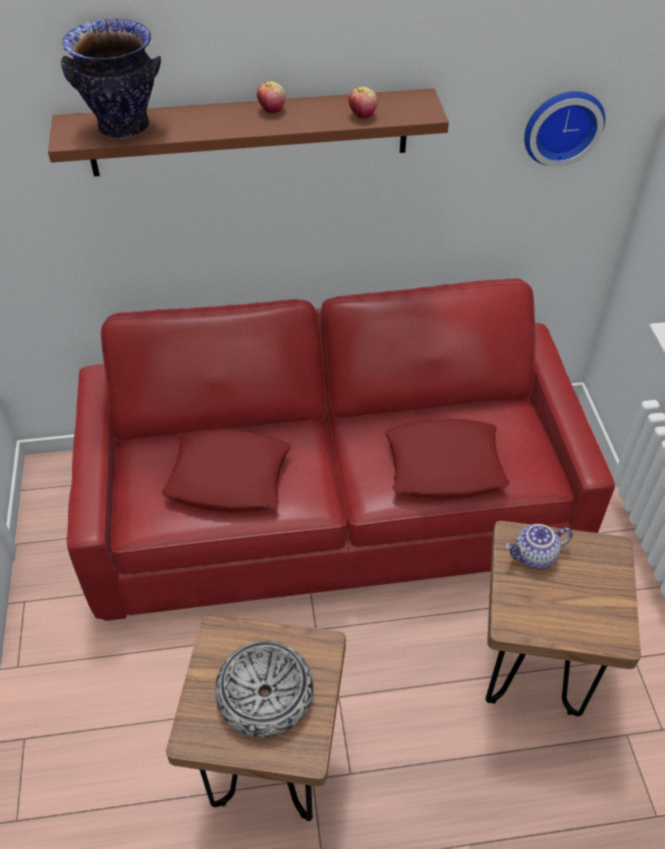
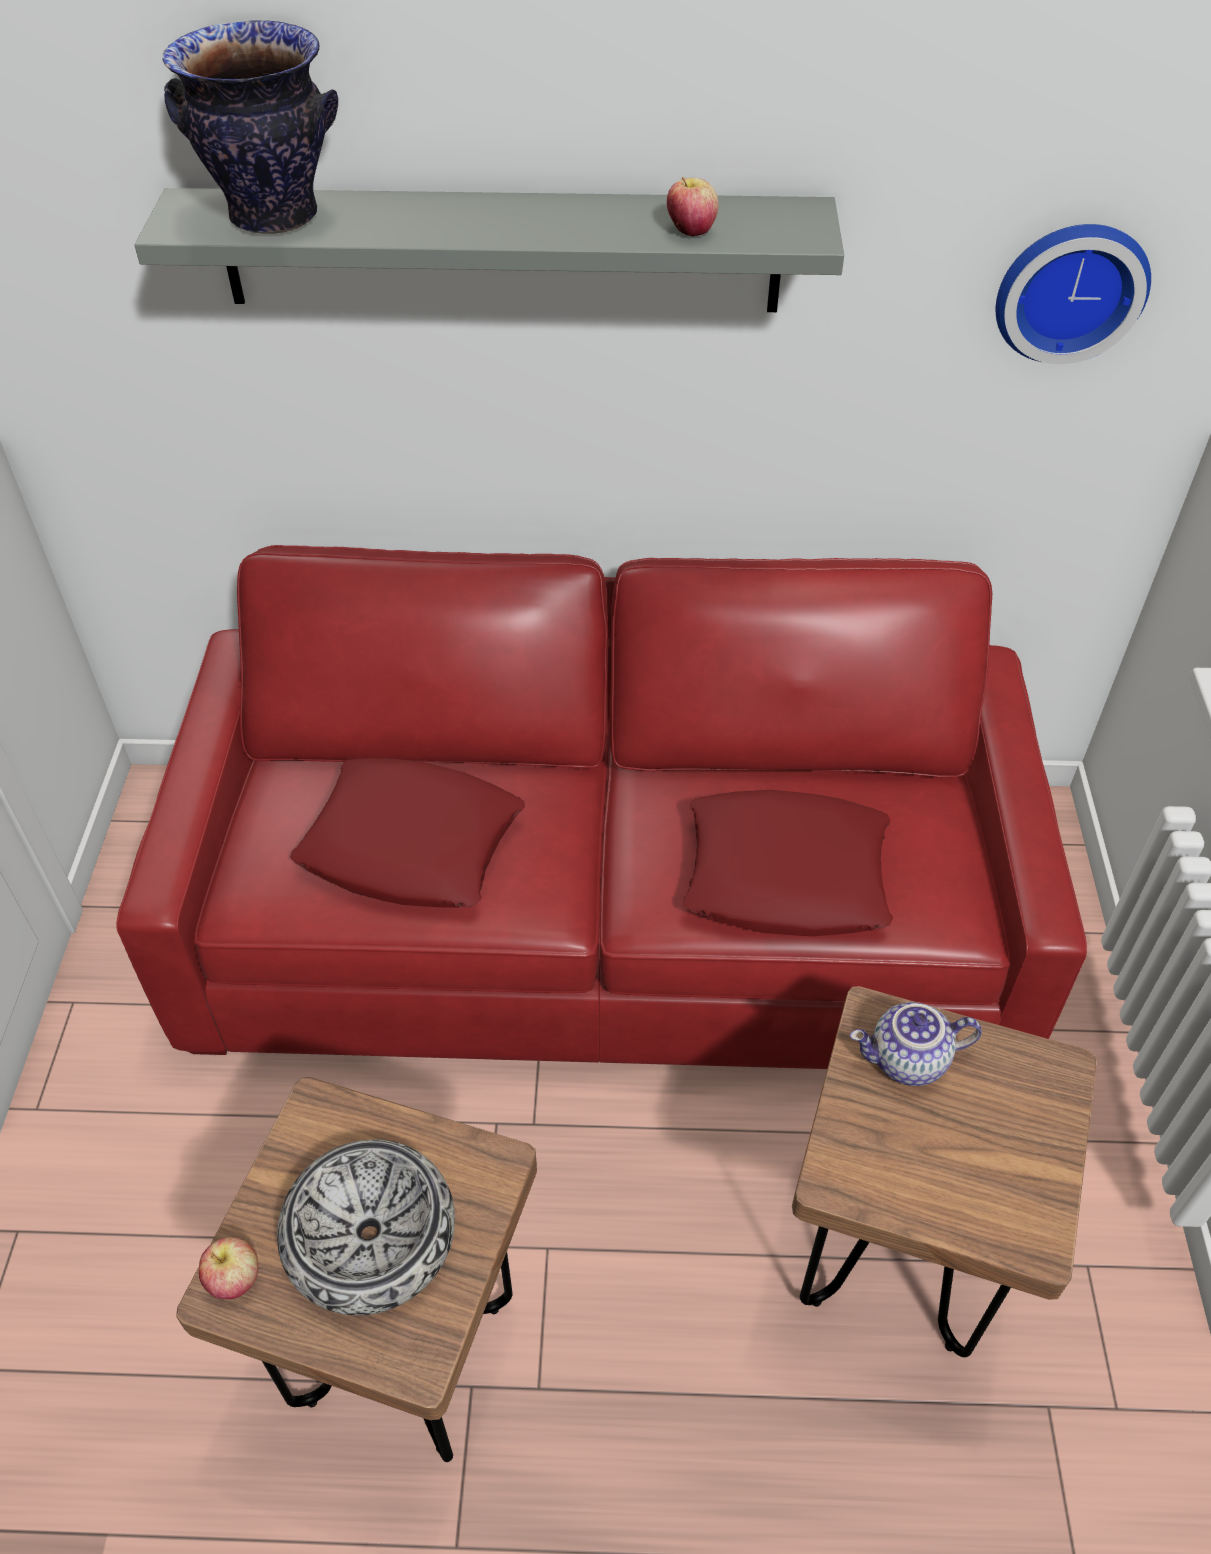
camera: 10 degrees right, 0 degrees up
(249, 133) = (501, 250): brown shelf -> grey shelf
(271, 110) = (535, 209): apple -> apple (235, 1279)

